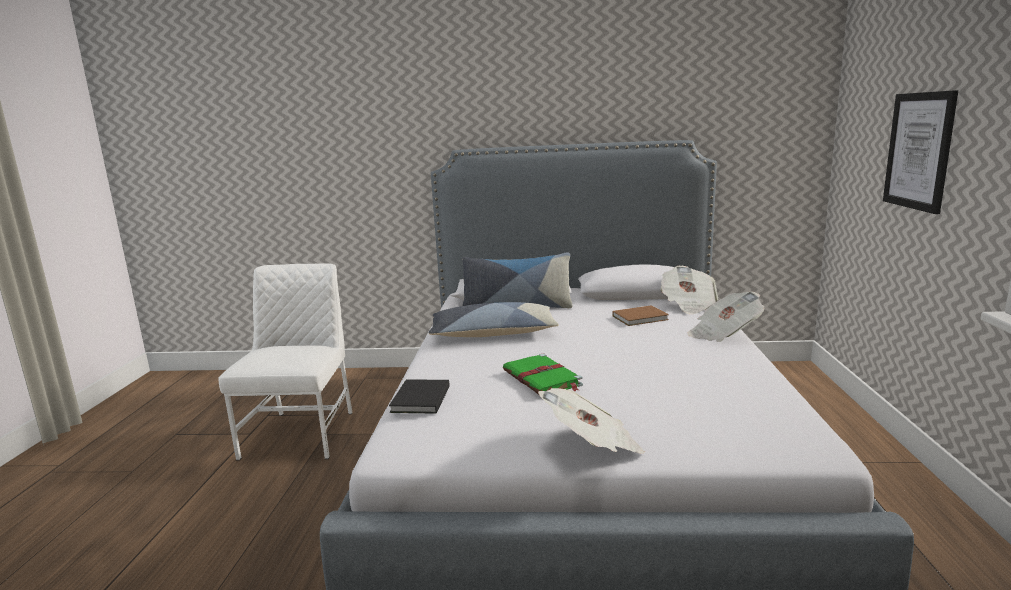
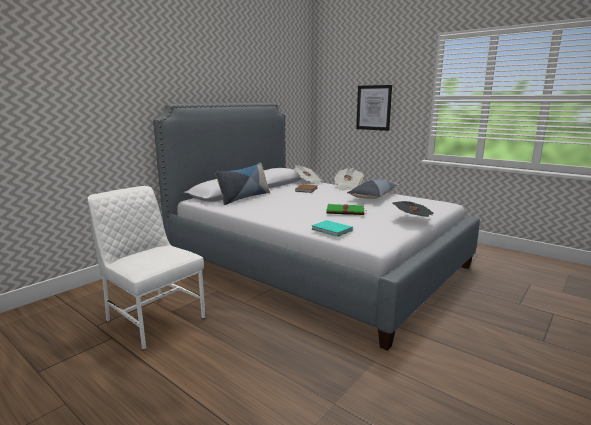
camera: 55 degrees left, 0 degrees up
(419, 400) = (332, 230): black book -> turquoise book
(493, 333) = (271, 207): pillow -> pillow (373, 196)

